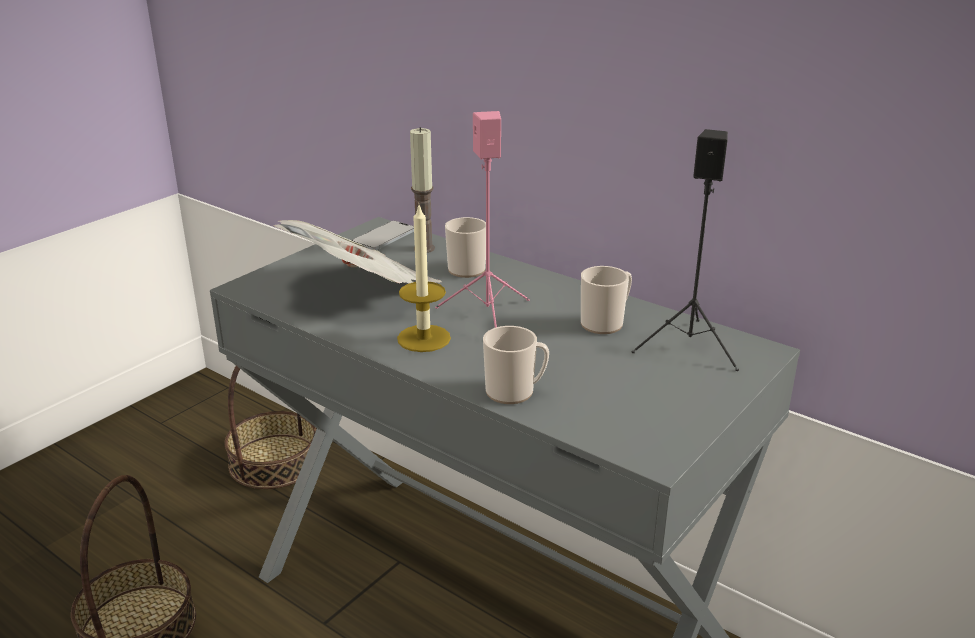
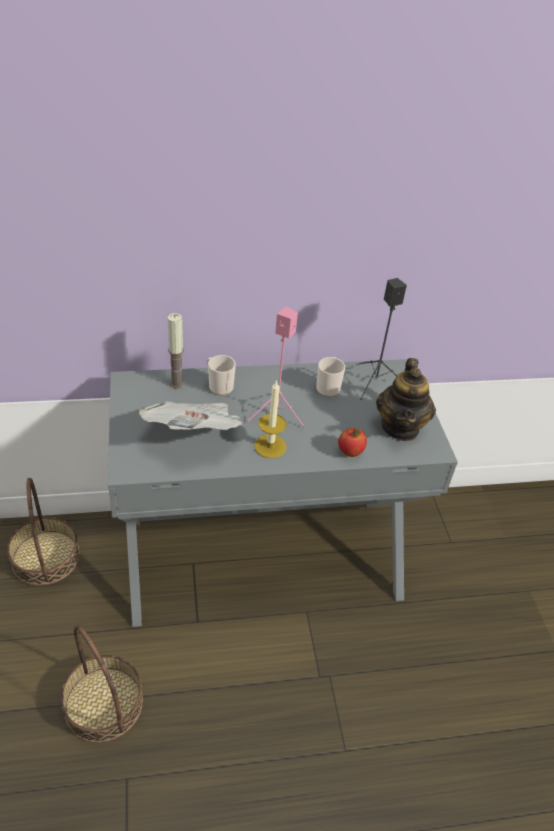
camera: 50 degrees left, 15 degrees up
(384, 237) = (141, 387): phone -> none
(515, 392) = (350, 452): mug -> apple
(641, 405) = (400, 427): none -> teapot

